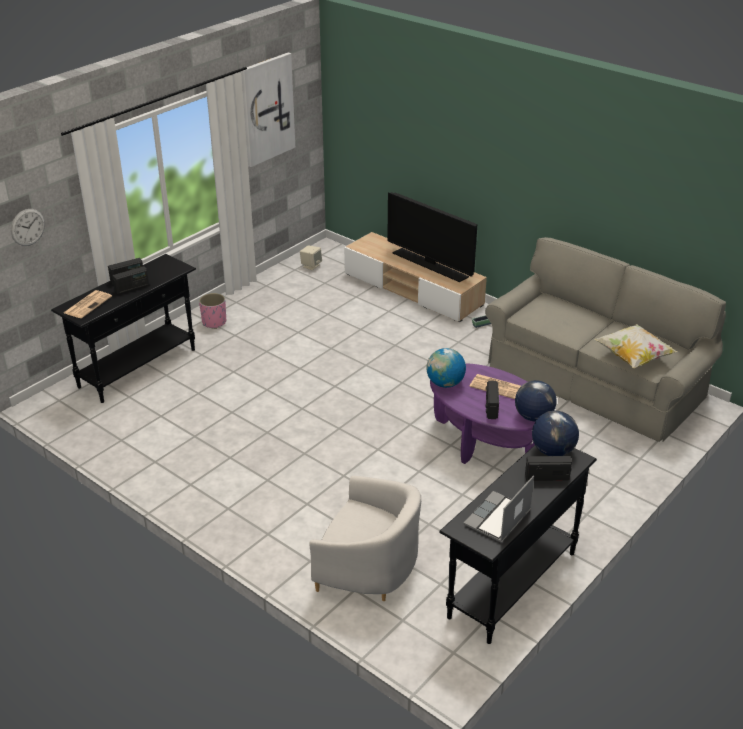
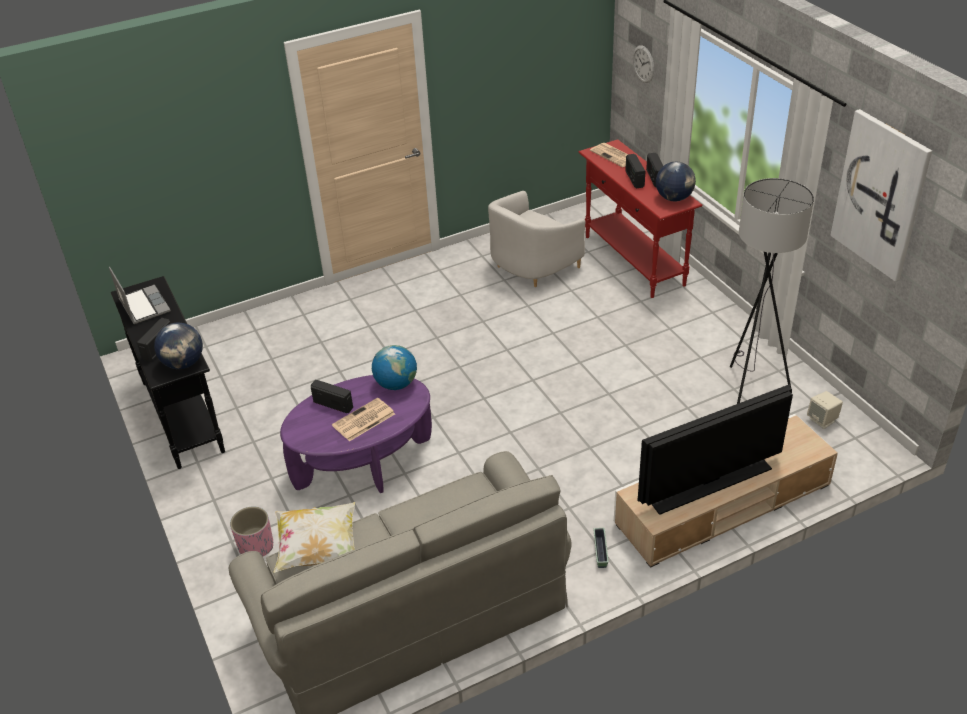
camera: 115 degrees right, 5 degrees up
(138, 368) = (634, 261): black console table -> red console table
(214, 322) = (703, 318): pink planter -> pink planter (256, 546)
(291, 294) = (748, 387): none -> grey floor lamp
(368, 570) = (268, 341): white armchair -> white armchair (532, 266)
(533, 417) = (295, 429): globe -> globe (674, 198)

